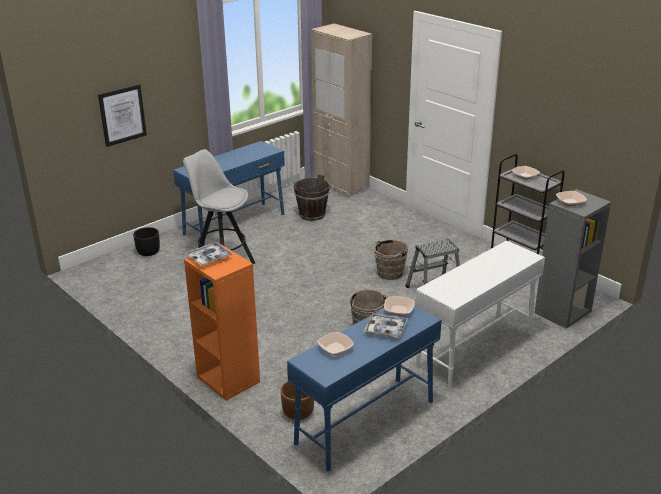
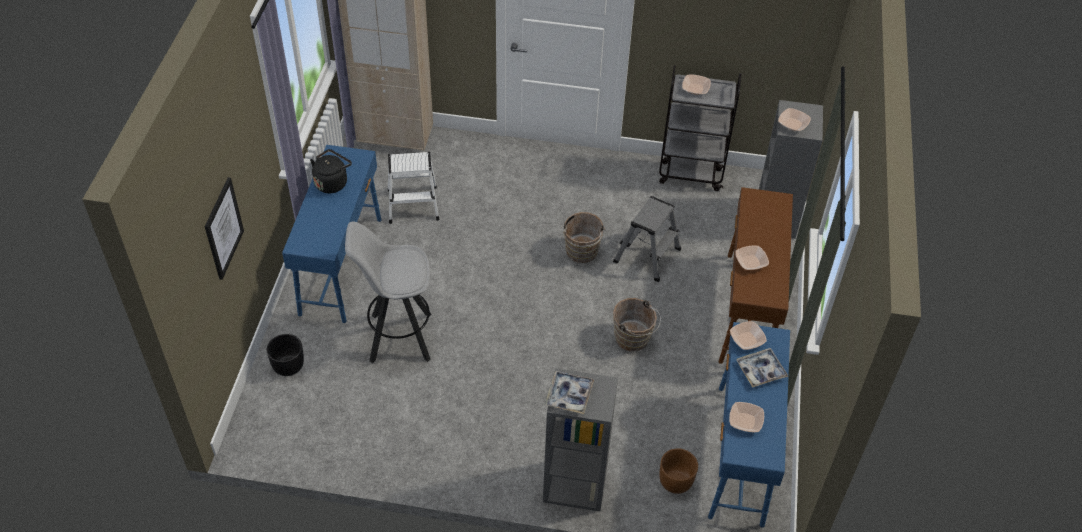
camera: 40 degrees left, 20 degrees up
(227, 379) = (574, 486): orange bookcase -> grey bookcase
(241, 154) = (332, 182): none -> black kettle
(312, 215) = (413, 204): brown bucket -> white step ladder
(459, 276) = (751, 262): none -> bowl
(474, 349) = (746, 310): white console table -> brown console table

